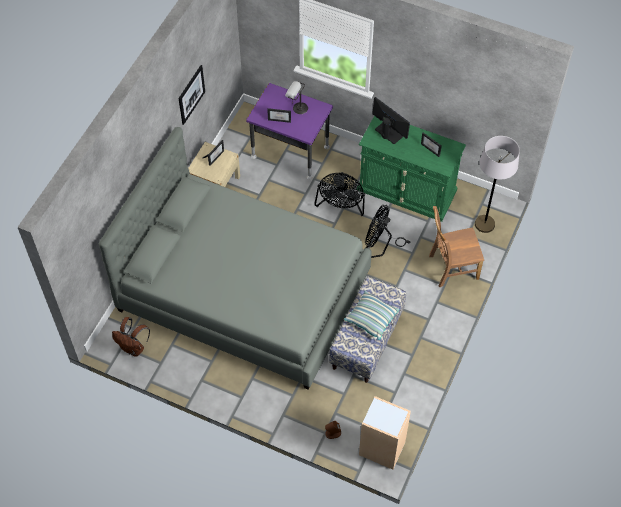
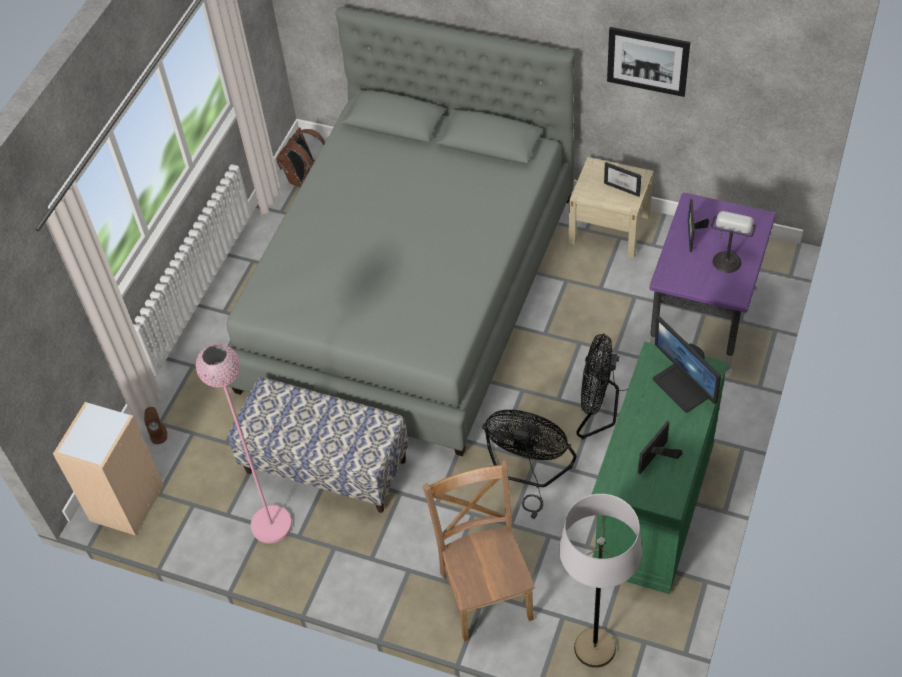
camera: 90 degrees right, 5 degrees down
(371, 318) = (317, 429): pillow -> none
(389, 132) = (683, 387): monitor -> monitor turned 105 degrees clockwise
(404, 369) = (271, 525): none -> pink floor lamp

